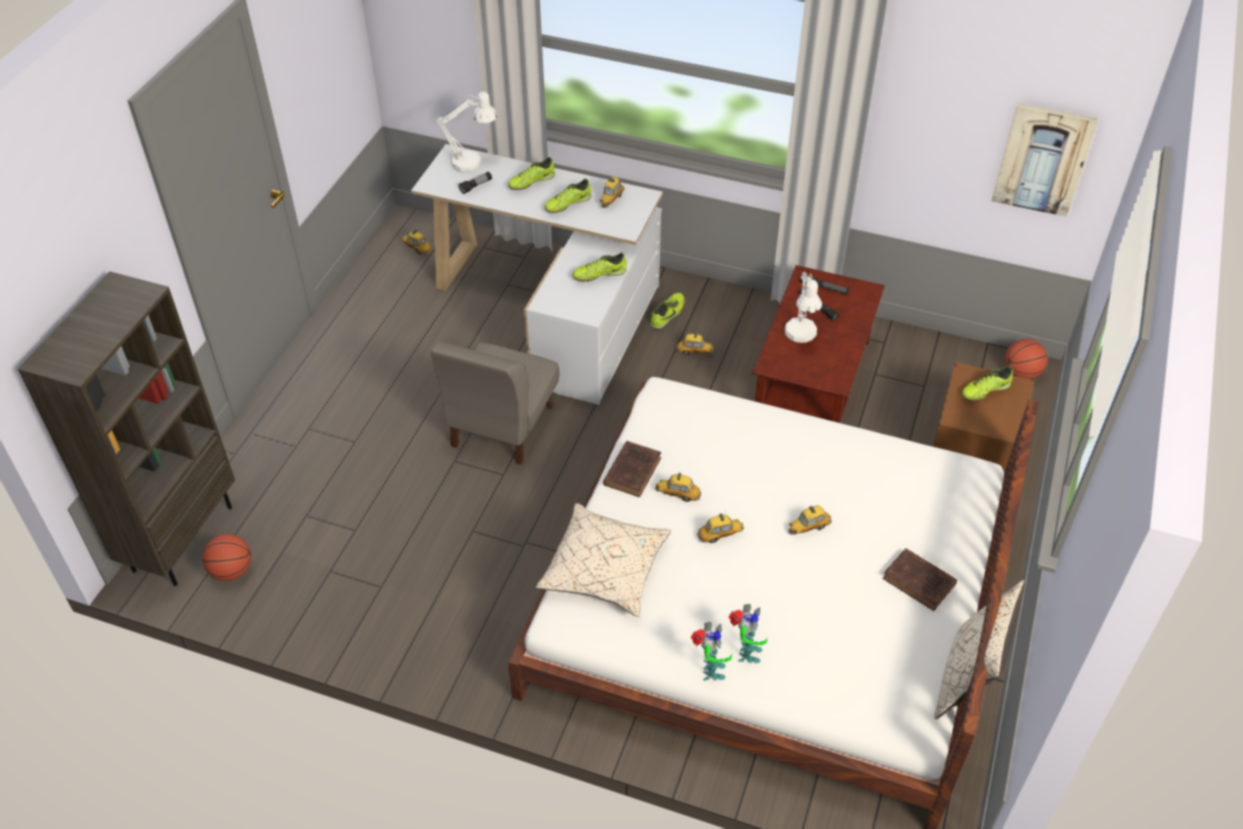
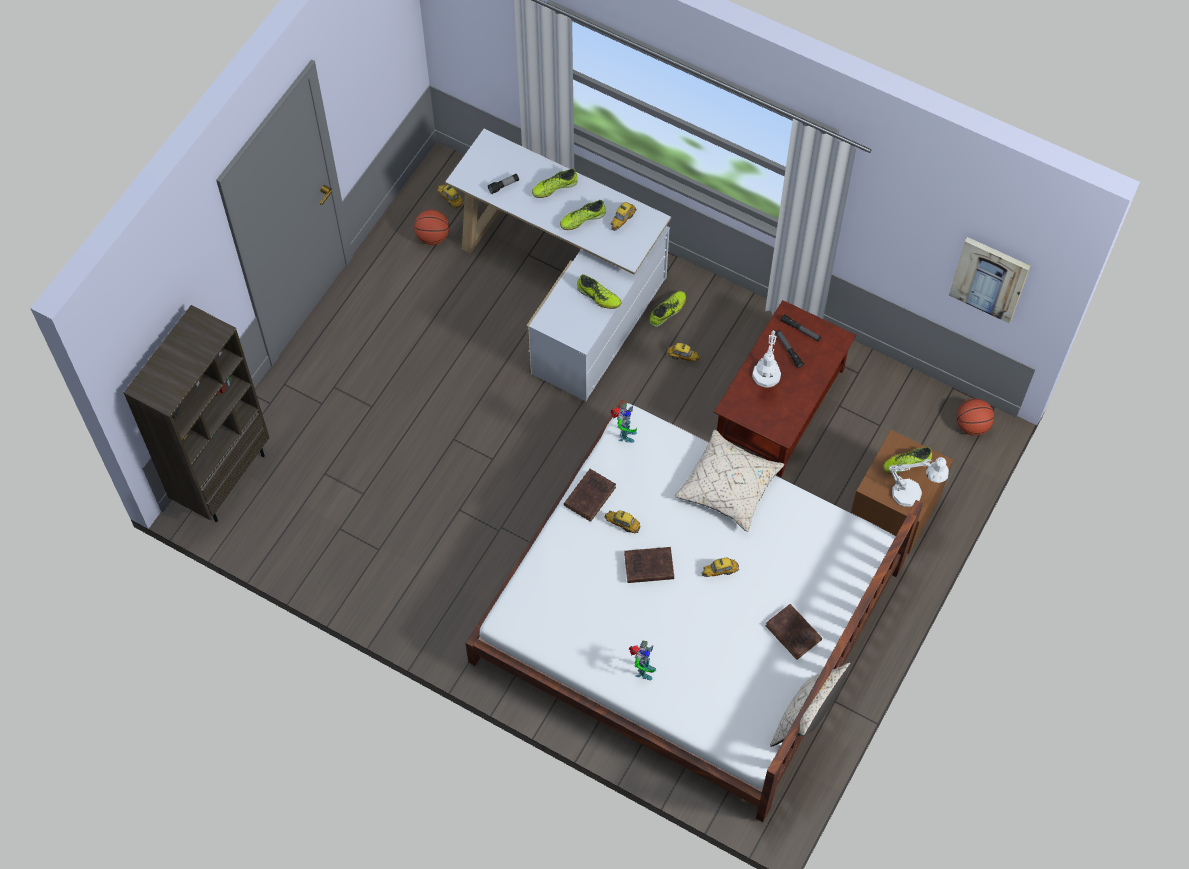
camera: 10 degrees right, 15 degrees up
(231, 571) = (261, 515): basketball -> basketball (432, 237)
(473, 163) = (505, 157): white table lamp -> white table lamp (913, 494)
(501, 426) = (498, 410): grey chair -> none
(599, 274) = (598, 297): shoe -> shoe turned 135 degrees counterclockwise
(605, 569) = (551, 582): beige pillow -> beige pillow (729, 486)
(710, 671) = (612, 681): toy robot -> toy robot (624, 435)
(720, 535) = (647, 567): toy car -> brown book

